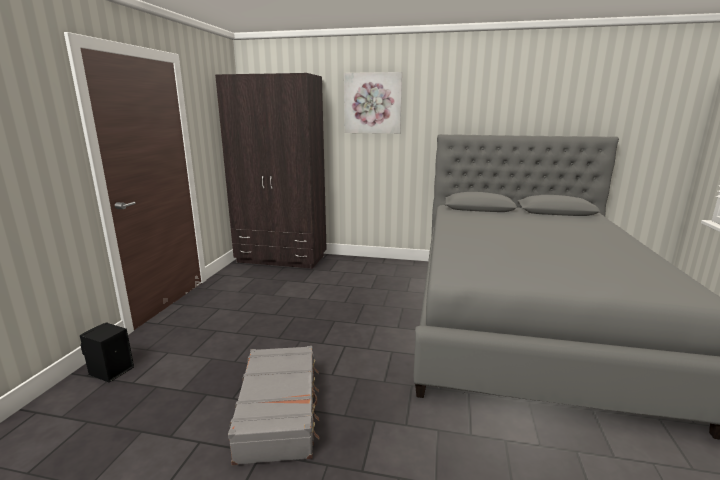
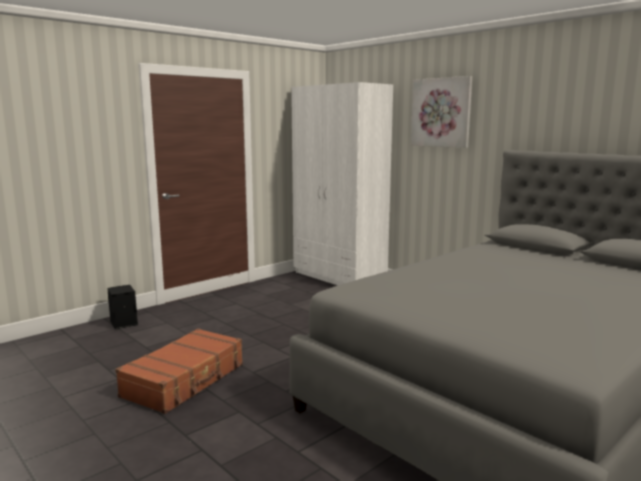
camera: 35 degrees right, 5 degrees down
(280, 411) = (185, 380): grey suitcase -> brown suitcase
(281, 259) = (339, 277): brown wardrobe -> white wardrobe

